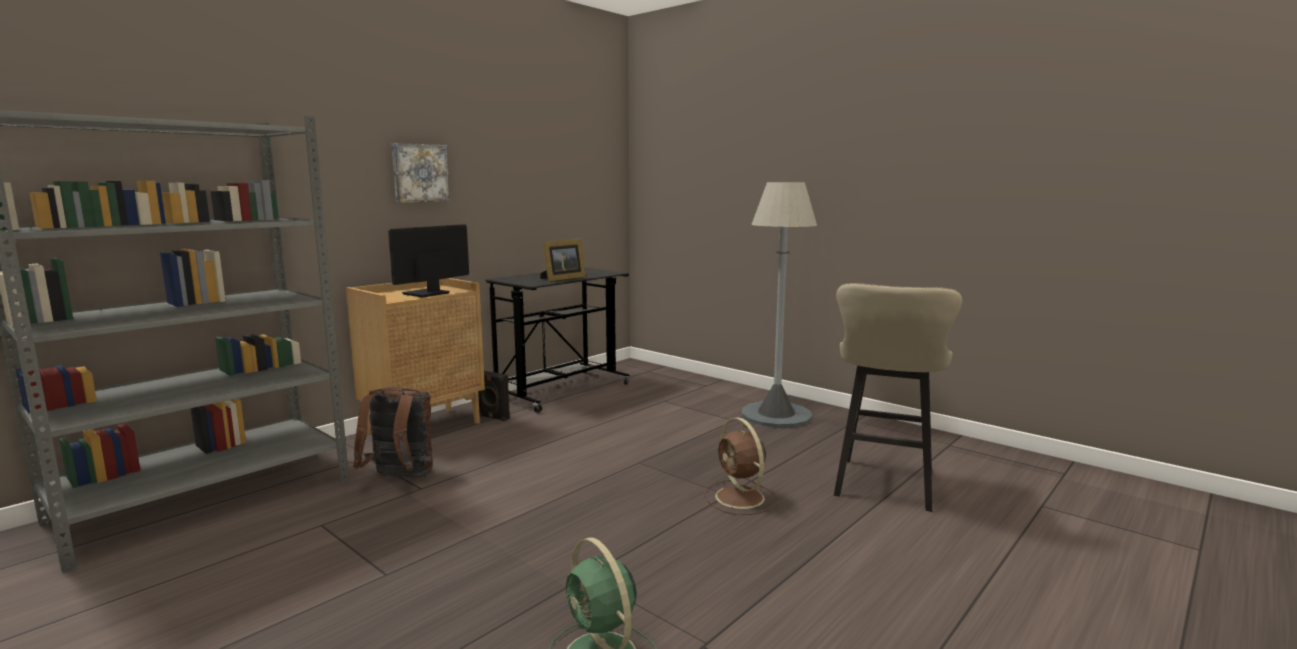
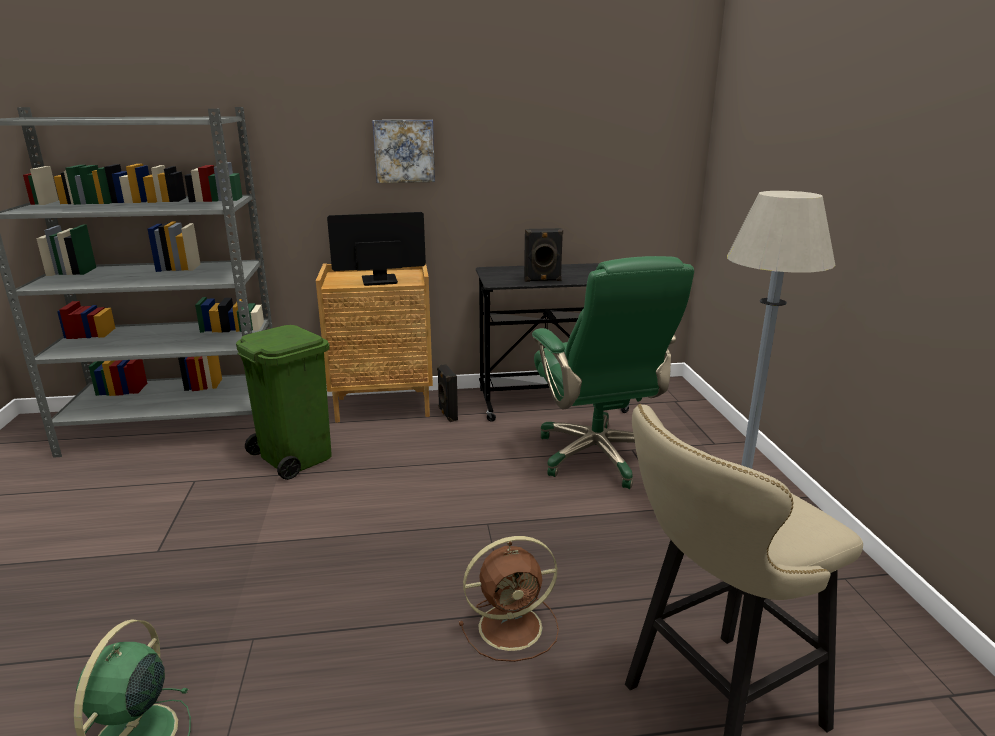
camera: 40 degrees right, 10 degrees up
(400, 479) = (294, 456): brown backpack -> green trash can
(562, 279) = (542, 280): picture frame -> black speaker
(650, 411) = (596, 459): none -> green office chair
(741, 498) = (513, 626): brown fan -> brown fan turned 120 degrees counterclockwise

